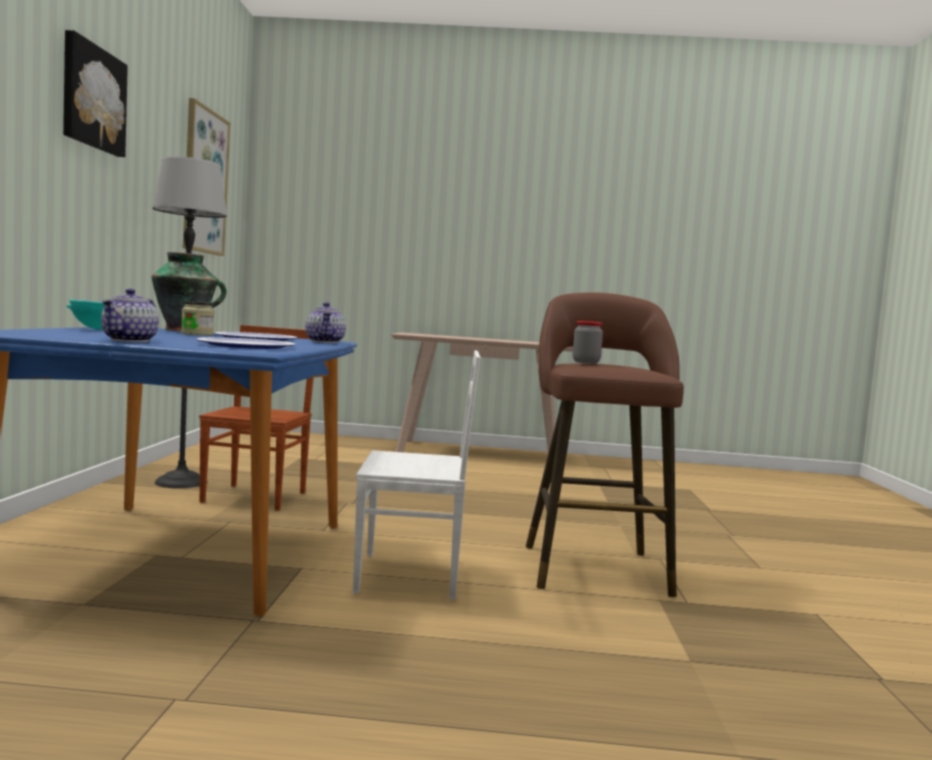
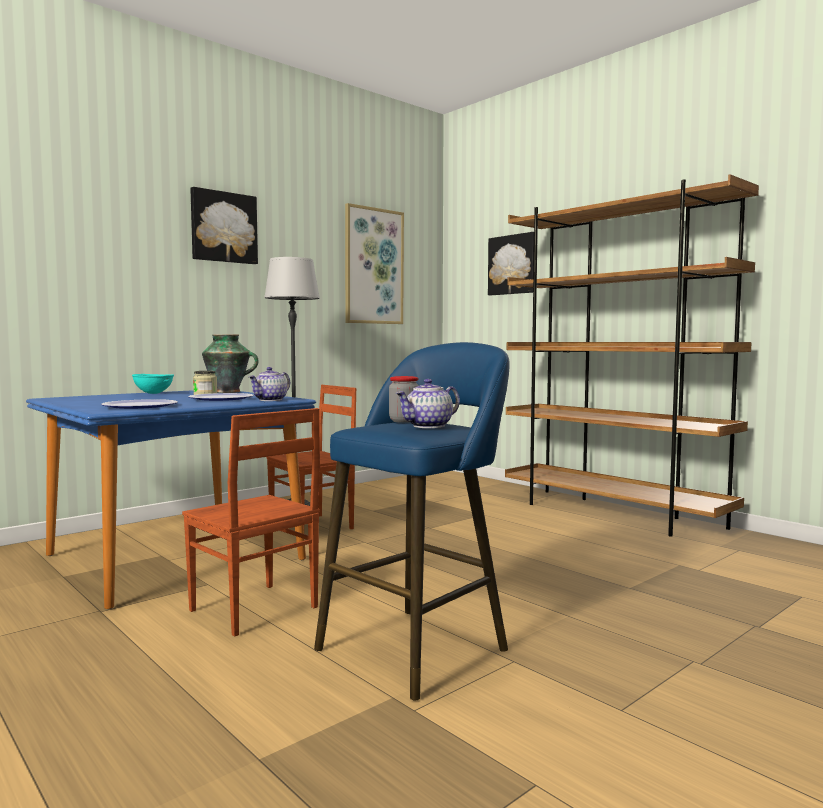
camera: 45 degrees right, 0 degrees up
(130, 341) = (81, 403): teapot -> teapot (428, 426)
(351, 206) = (513, 265): none -> picture
(410, 576) = (253, 610): white chair -> brown chair
(478, 452) = (612, 513): beige console table -> brown bookcase
(592, 566) = (419, 646): brown stool -> blue stool

